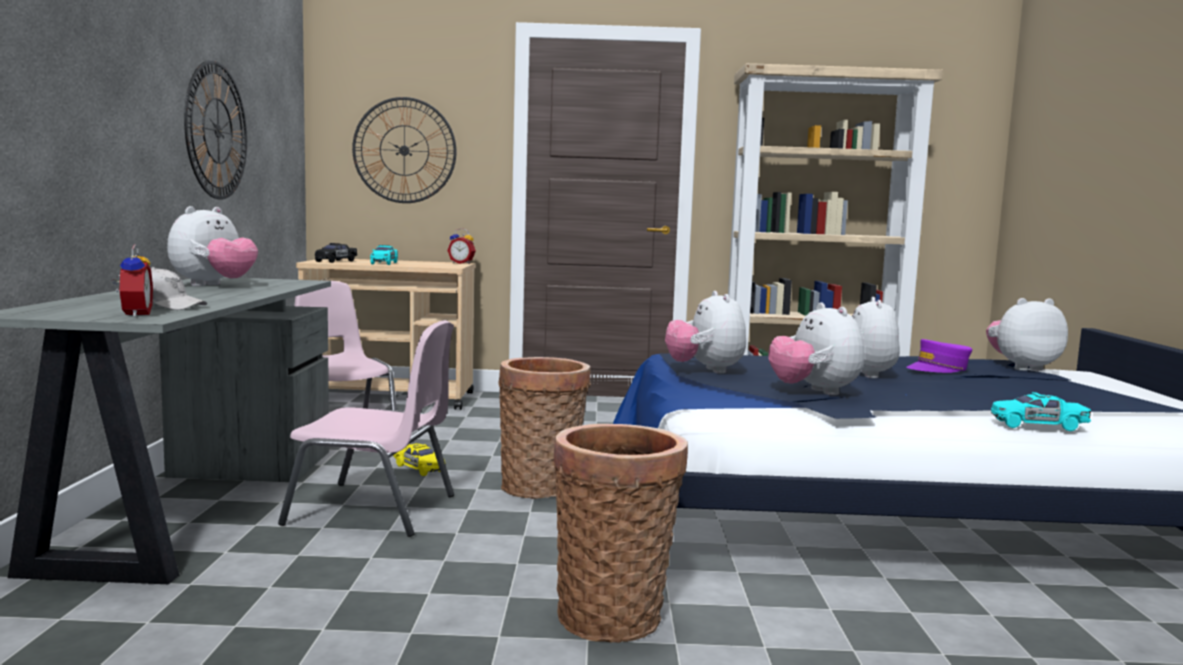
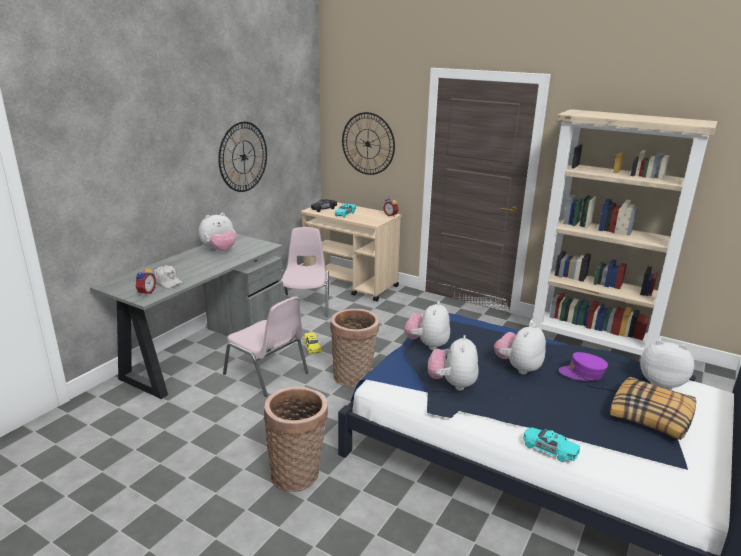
camera: 30 degrees right, 15 degrees up
(1071, 387) = (651, 416): none -> pillow

